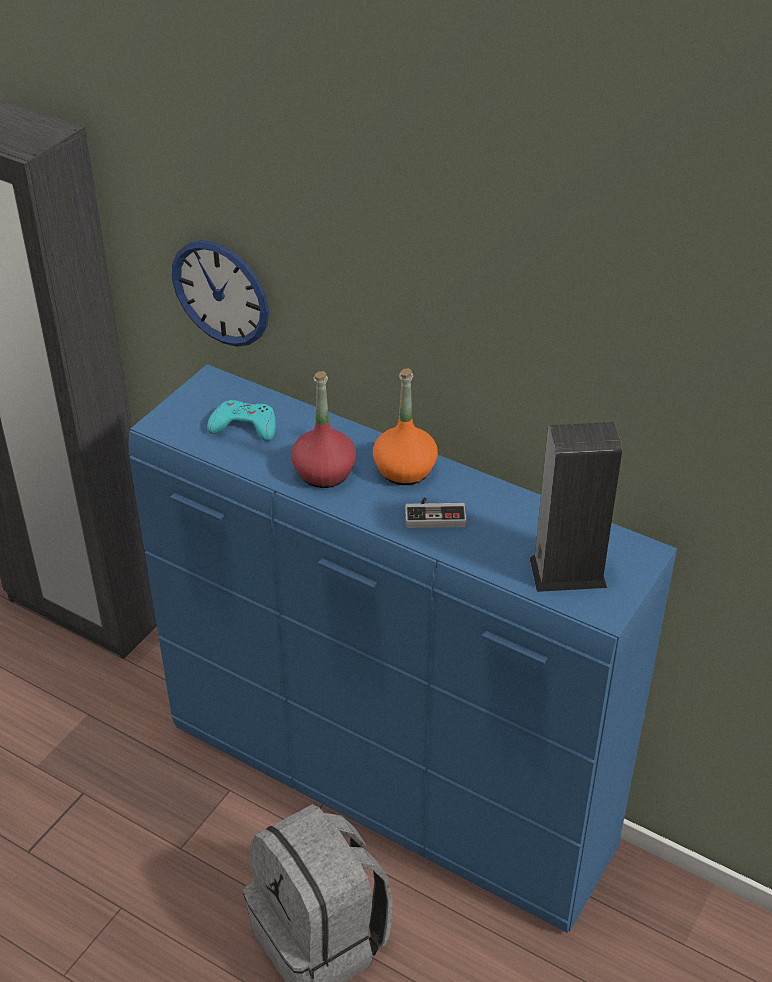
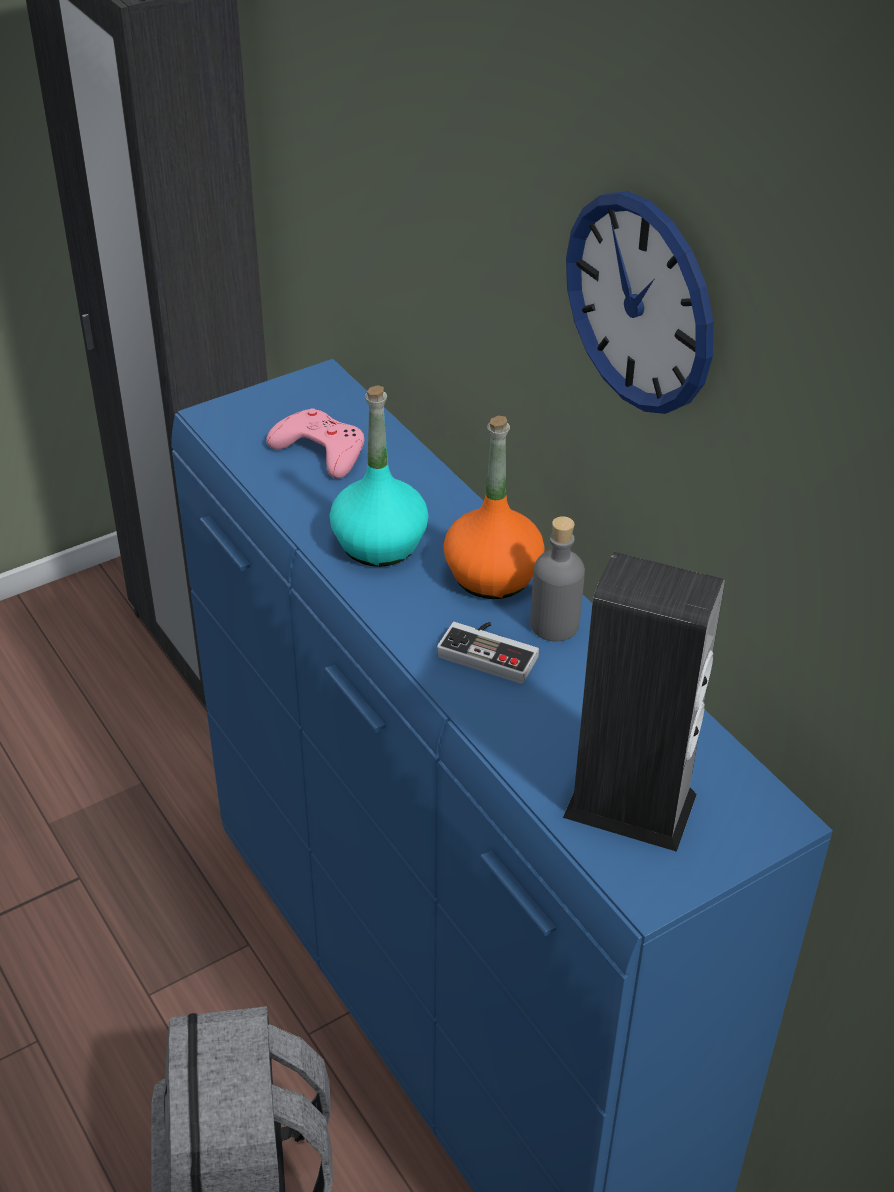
camera: 25 degrees right, 0 degrees up
(221, 293) = (356, 258): wall clock -> wall clock (639, 303)
(244, 426) = (320, 450): turquoise game controller -> pink game controller
(324, 473) = (379, 544): red bottle -> turquoise bottle
(460, 487) = (554, 625): none -> grey bottle

